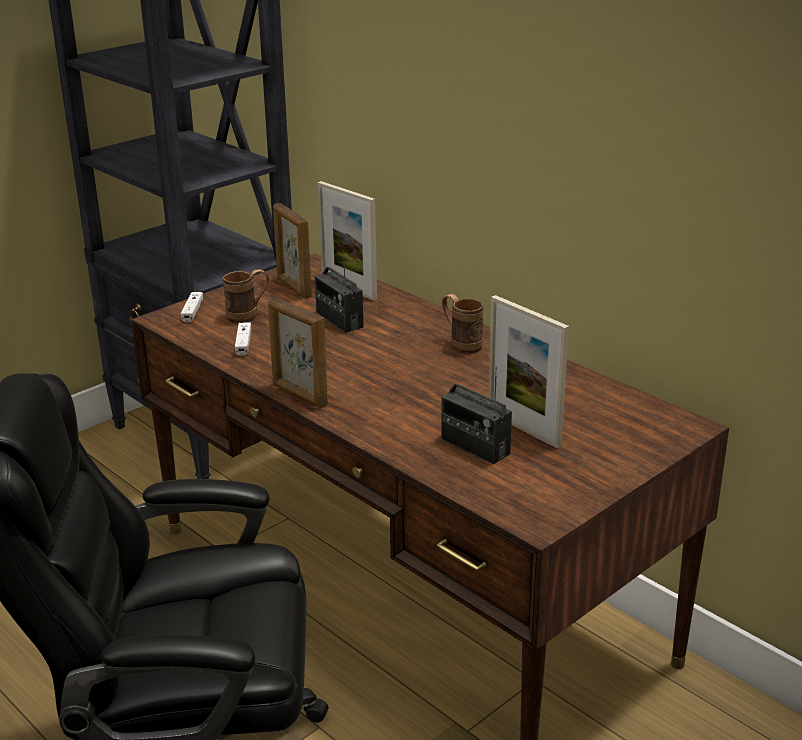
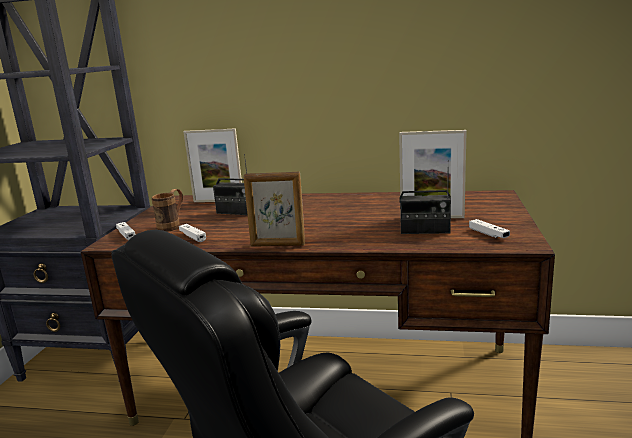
camera: 35 degrees left, 10 degrees down
(293, 288) = (181, 209): picture frame -> none
(461, 344) = (328, 201): brown mug -> none
(530, 487) = (488, 234): none -> white game controller

